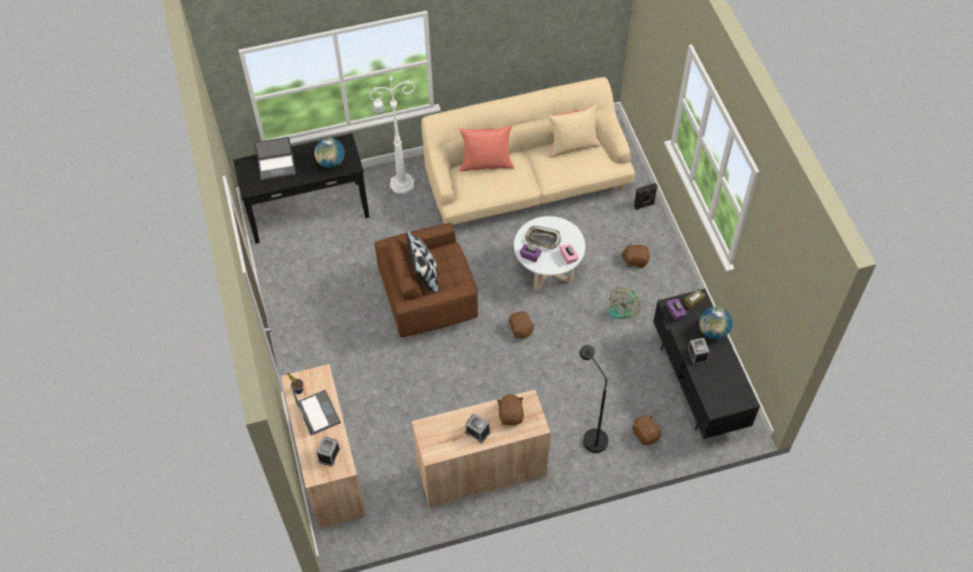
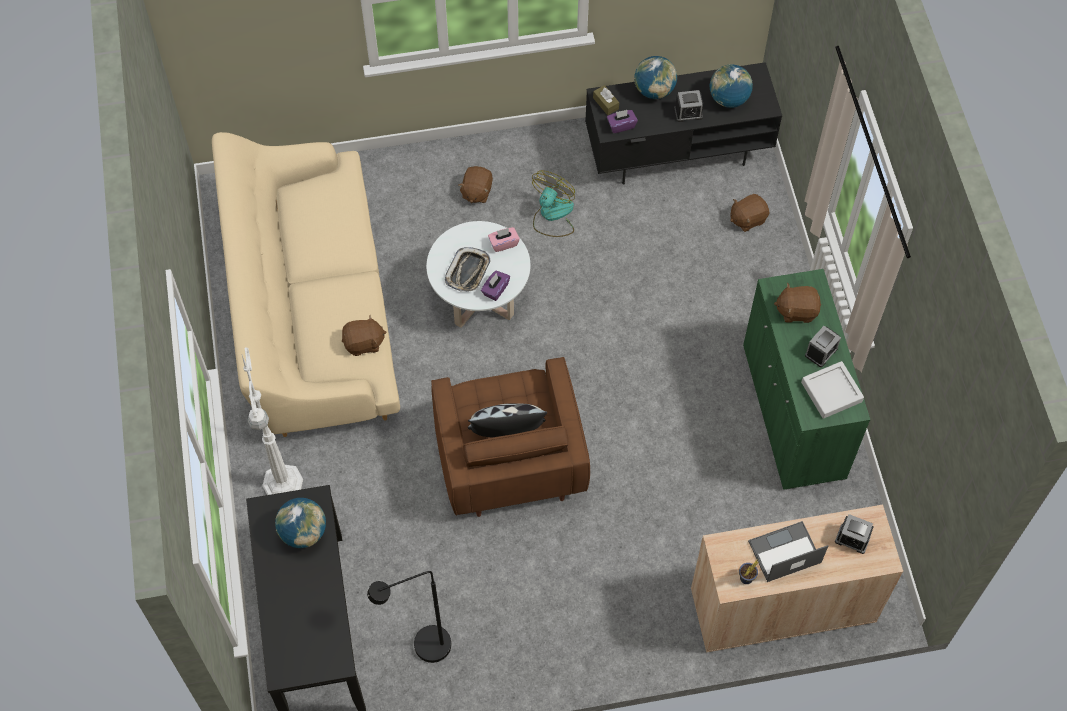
camera: 85 degrees left, 5 degrees up
(277, 166) = (296, 617): laptop -> none
(444, 439) = (831, 392): none -> grey tray
(481, 471) = (793, 412): beige cabinet -> green cabinet
(486, 163) = (312, 332): red pillow -> none
(520, 330) = (575, 343): brown plush toy -> brown plush toy (364, 343)
(573, 146) = (300, 215): beige pillow -> none
(590, 436) = (746, 279): black floor lamp -> black floor lamp (423, 650)
(624, 307) = (552, 215): fan -> fan turned 105 degrees counterclockwise
(644, 205) = (383, 168): black speaker -> none
(716, 382) = (728, 99): none -> globe

